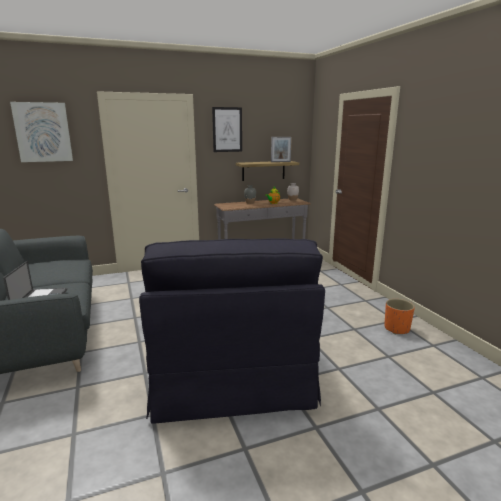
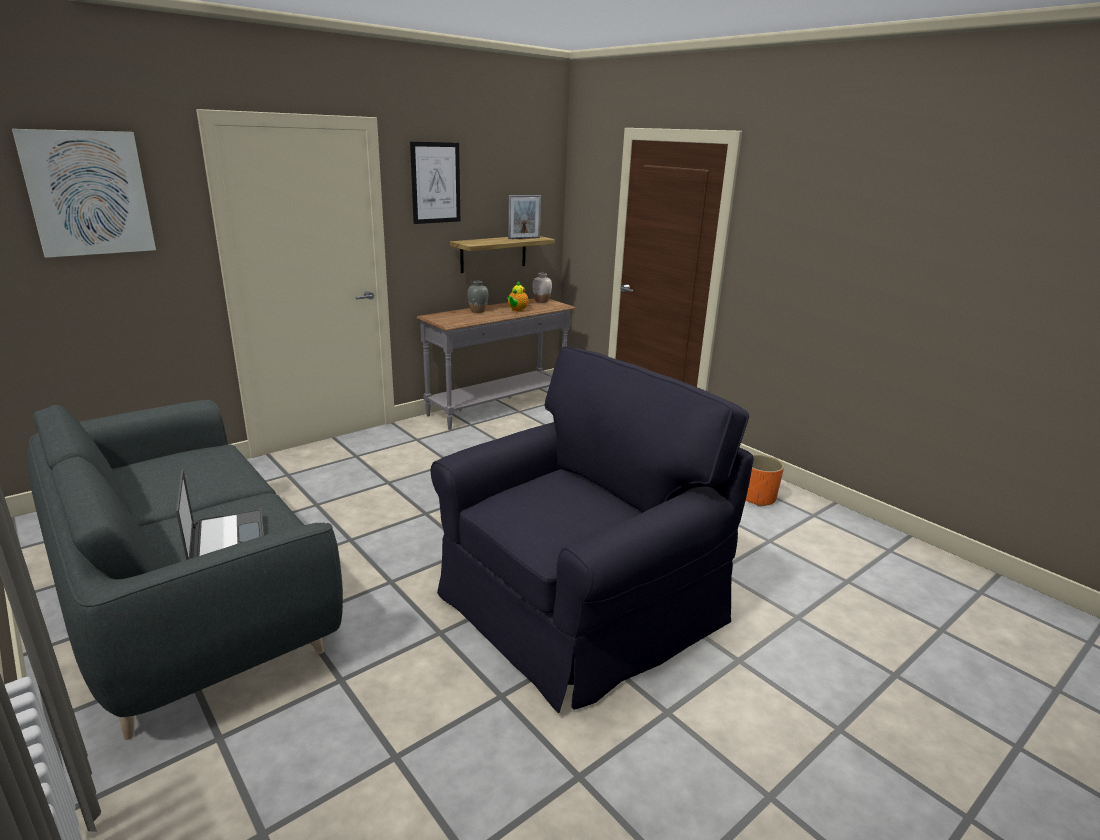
camera: 20 degrees left, 5 degrees up
(231, 373) = (575, 606): black armchair -> black armchair turned 105 degrees counterclockwise

